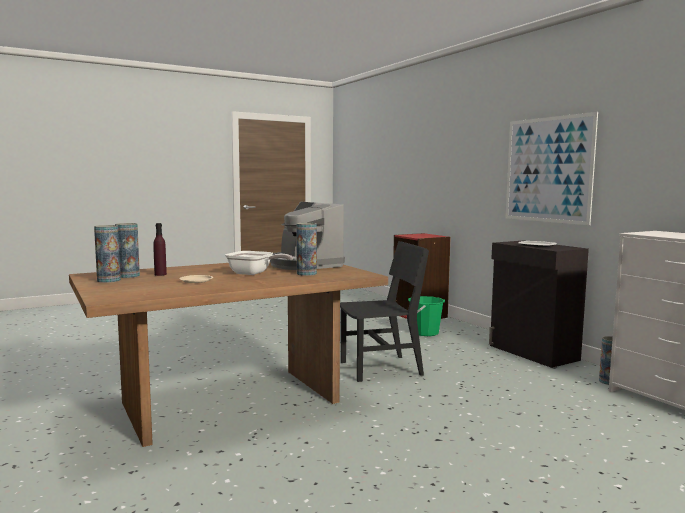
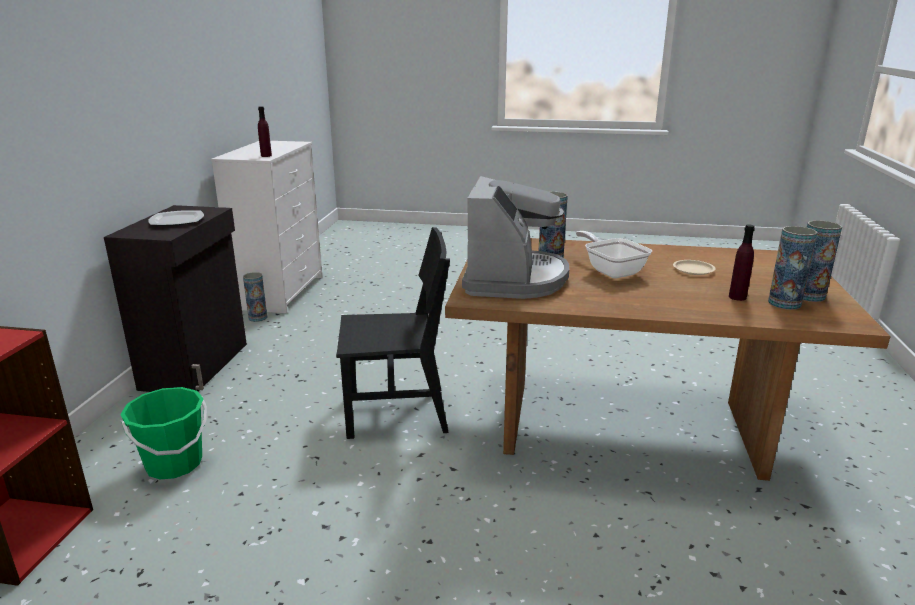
camera: 140 degrees left, 15 degrees up
(381, 368) = (397, 412): black chair -> black chair turned 150 degrees clockwise
(548, 170) = (99, 109): picture -> none
(648, 234) = (266, 156): none -> purple bottle

